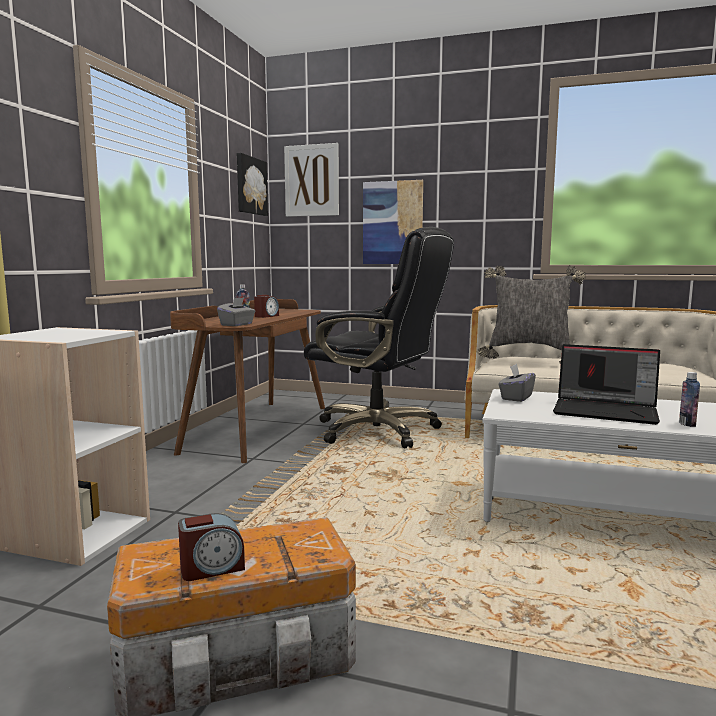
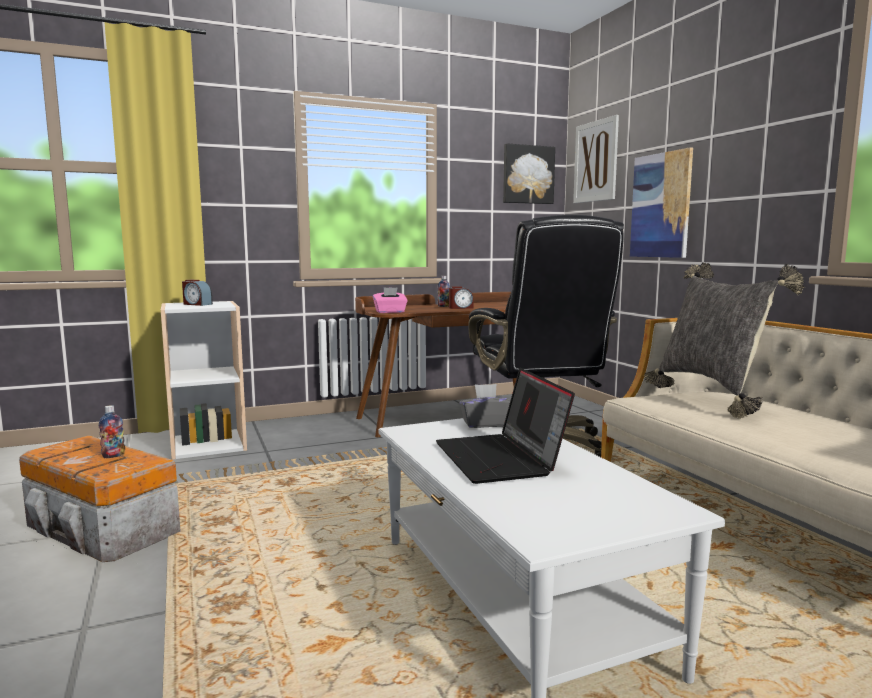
camera: 50 degrees right, 0 degrees up
(212, 568) = (68, 457): alarm clock -> alarm clock (197, 304)
(237, 325) = (390, 312): grey tissue box -> pink tissue box
(687, 424) = (510, 497): bottle -> bottle (113, 455)

